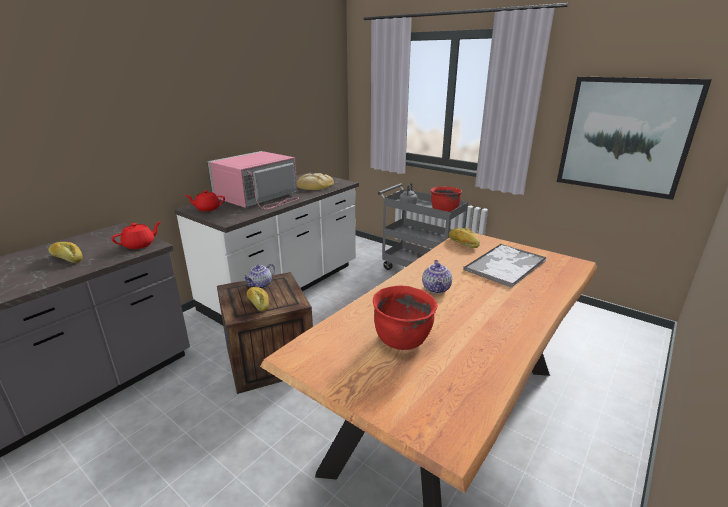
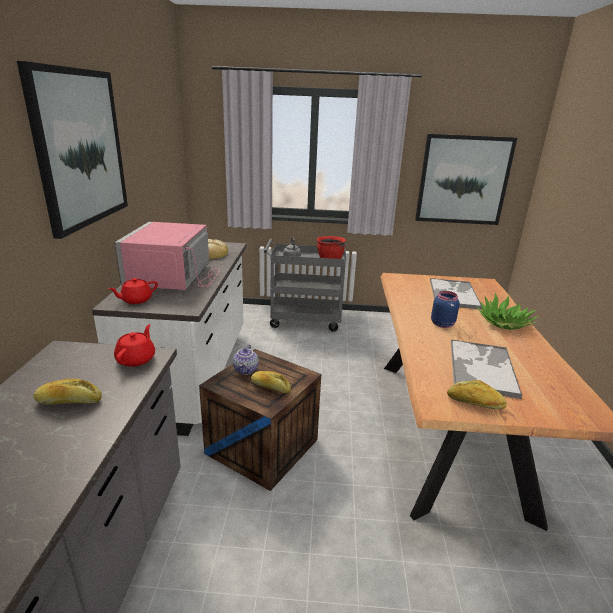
camera: 35 degrees left, 0 degrees up
(180, 85) = (80, 148): none -> picture
(402, 340) = (481, 367): red cooking pot -> tray
(437, 289) = (442, 324): teapot -> blue jar
(463, 243) = (403, 284): bread -> bread (475, 403)
(515, 308) = (504, 323): none -> potted plant

